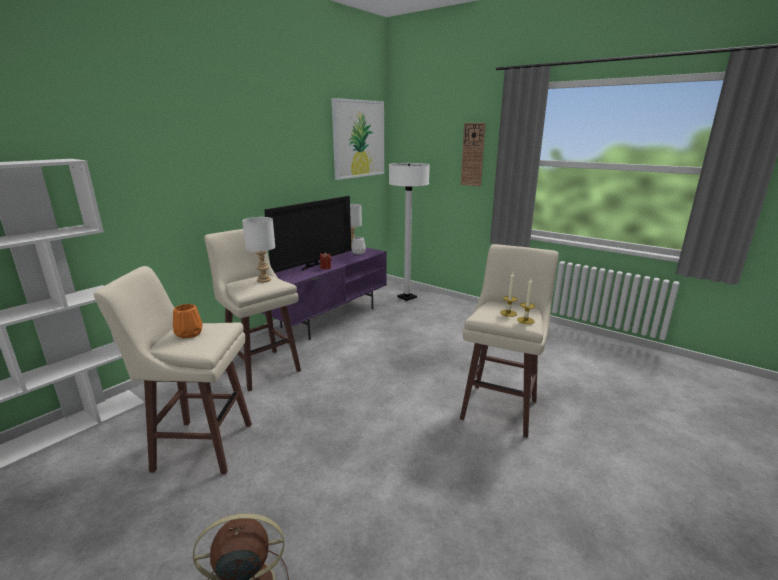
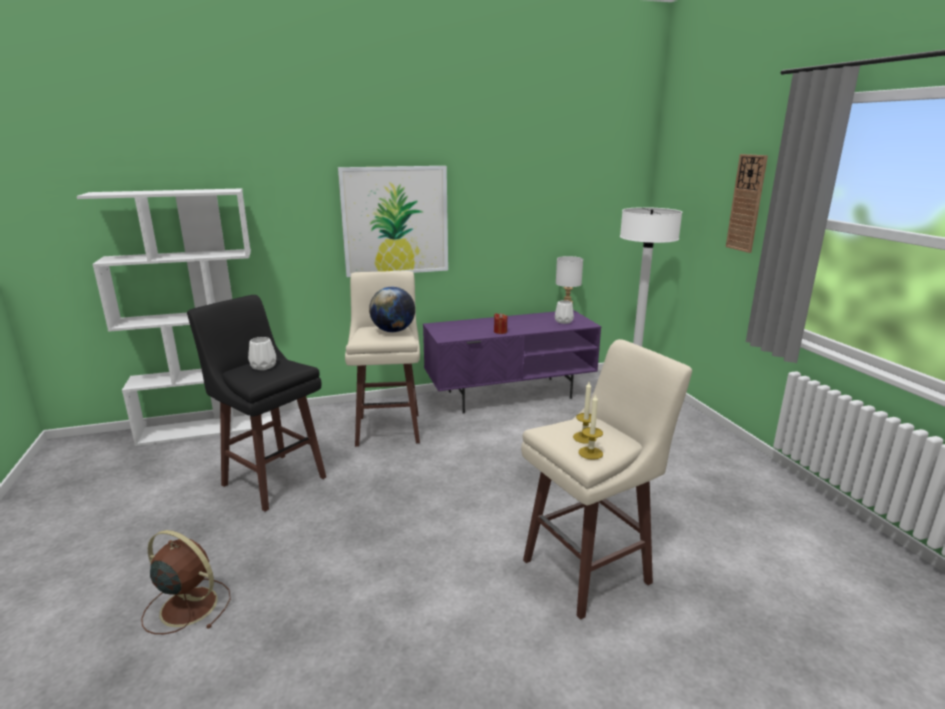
camera: 35 degrees right, 0 degrees up
(190, 333) = (264, 366): orange vase -> white vase
(201, 446) = (273, 480): beige stool -> black stool
(264, 280) = (393, 331): white table lamp -> globe
(313, 266) = (490, 327): television -> none
(358, 139) = (599, 172): picture -> picture (395, 221)

